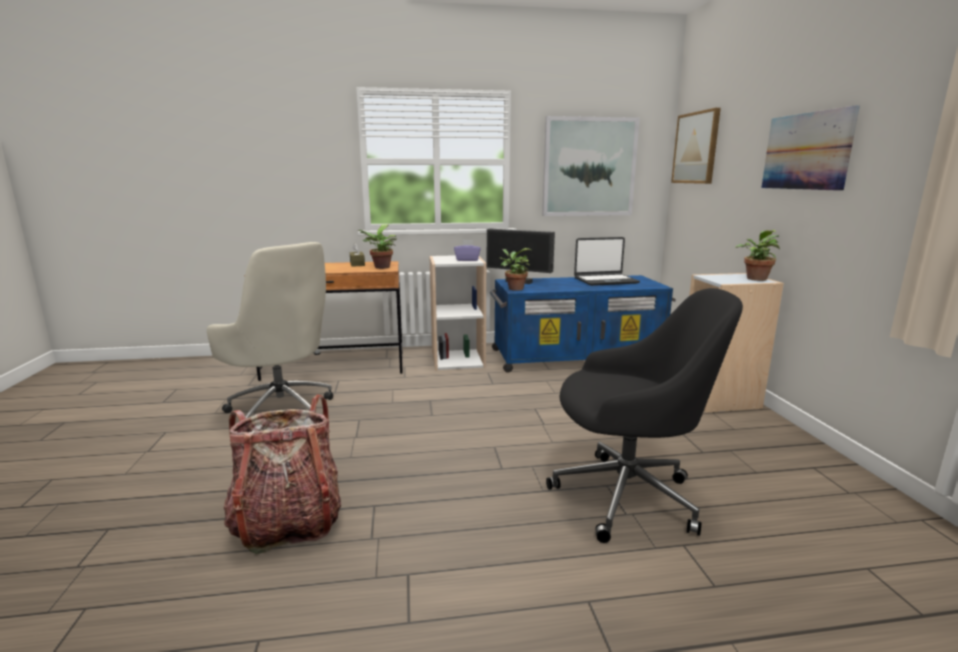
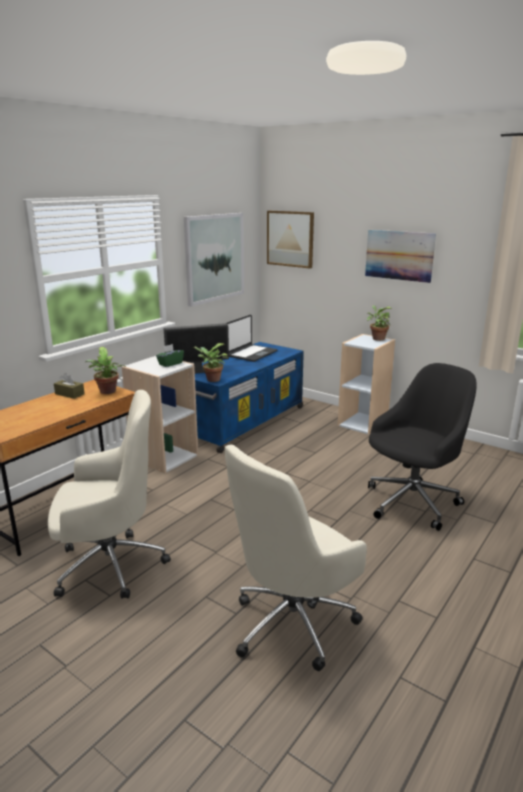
camera: 45 degrees left, 5 degrees up
(288, 522) = (292, 624): backpack -> beige office chair
(467, 260) = (170, 364): purple tissue box -> green tissue box

